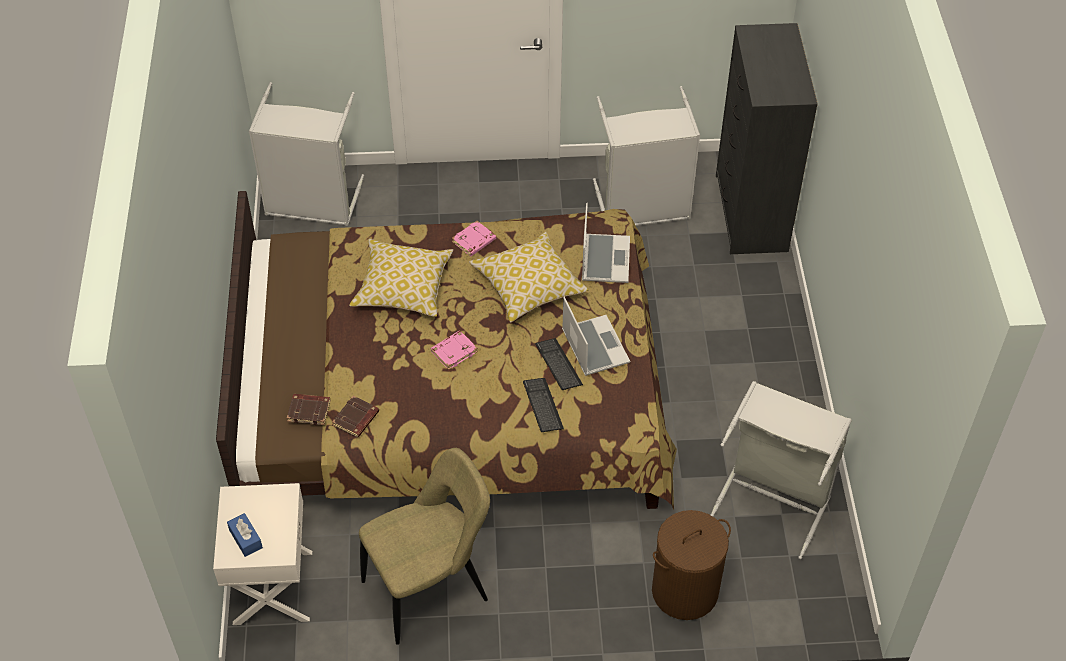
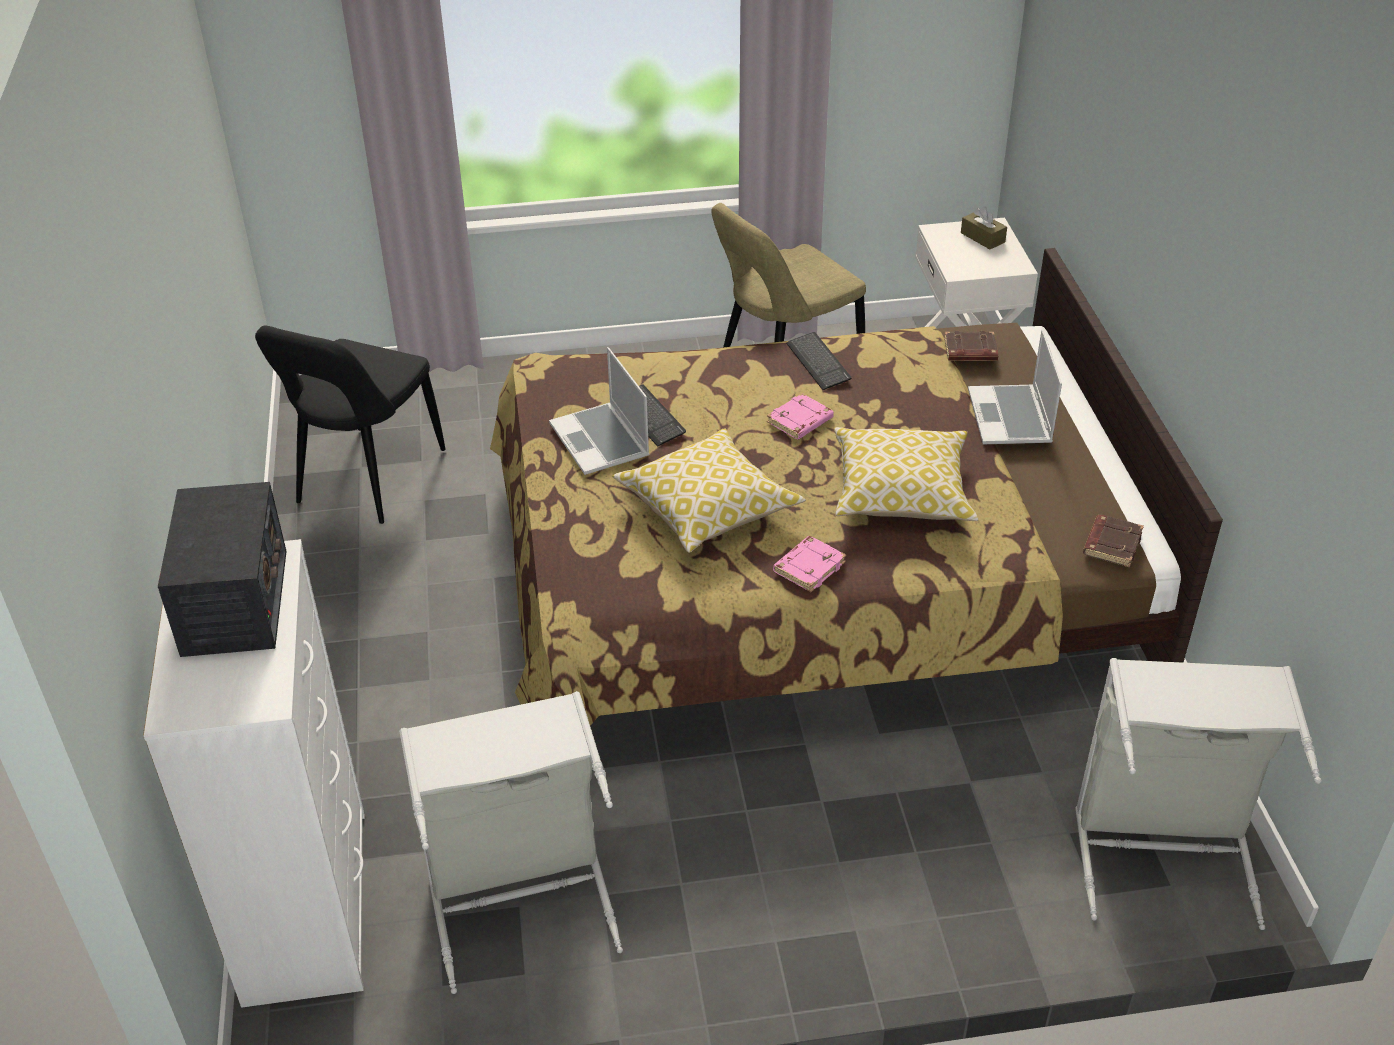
camera: 175 degrees right, 10 degrees down
(245, 539) = (982, 237): blue tissue box -> brown tissue box
(356, 419) = (906, 347): brown book -> brown book (1111, 544)
(543, 406) = (666, 375): keyboard -> keyboard (818, 362)
(604, 259) = (588, 556): laptop -> laptop (1011, 418)
(685, 590) = (490, 393): brown laundry basket -> none
(751, 214) = (306, 904): black dresser -> white dresser
(774, 499) = (367, 480): grey laundry basket -> black chair
(775, 75) = (235, 603): none -> radio

